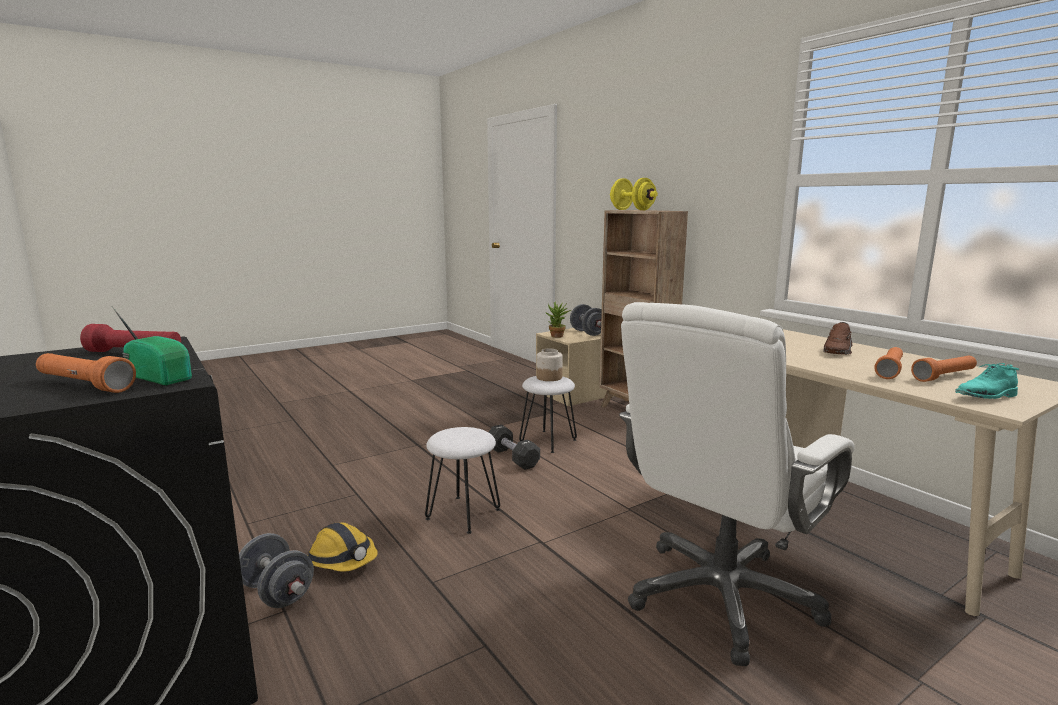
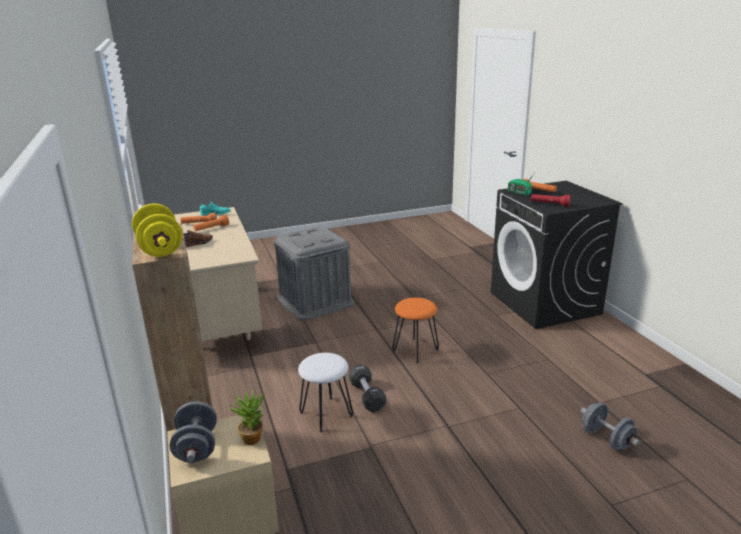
camera: 165 degrees left, 10 degrees up
(277, 593) = (504, 321): grey dumbbell -> grey dumbbell (606, 439)
(343, 560) = (479, 332): hard hat -> none
(462, 514) = (415, 350): white stool -> orange stool
(549, 377) = (320, 366): jar -> none
(721, 597) = (315, 301): white office chair -> grey storage box

